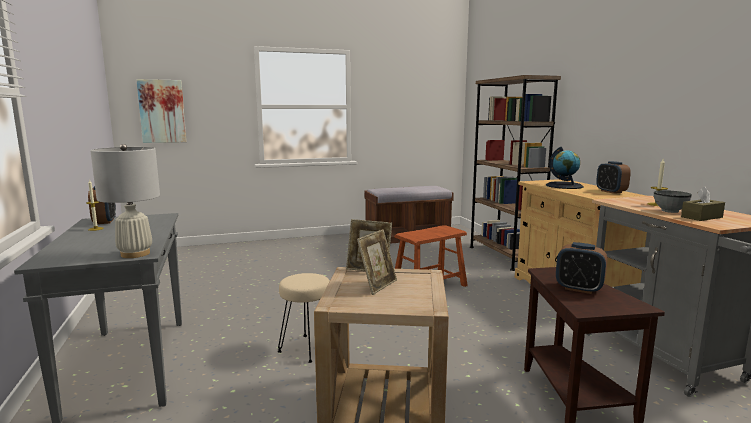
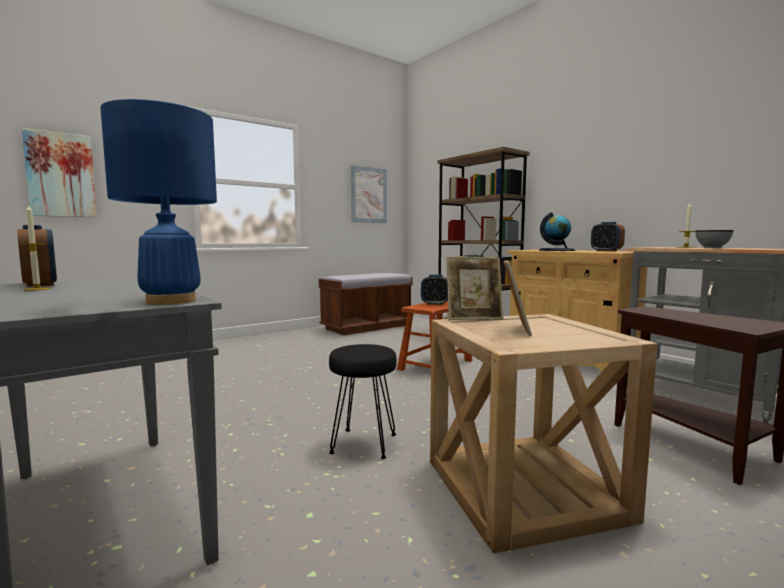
camera: 20 degrees left, 5 degrees down
(135, 254) = (171, 301): white table lamp -> blue table lamp
(306, 348) = (363, 443): beige stool -> black stool
(421, 109) = (368, 195): none -> picture
(579, 289) = (699, 317): alarm clock -> alarm clock (435, 304)
(701, 217) = (750, 248): brown tissue box -> none

